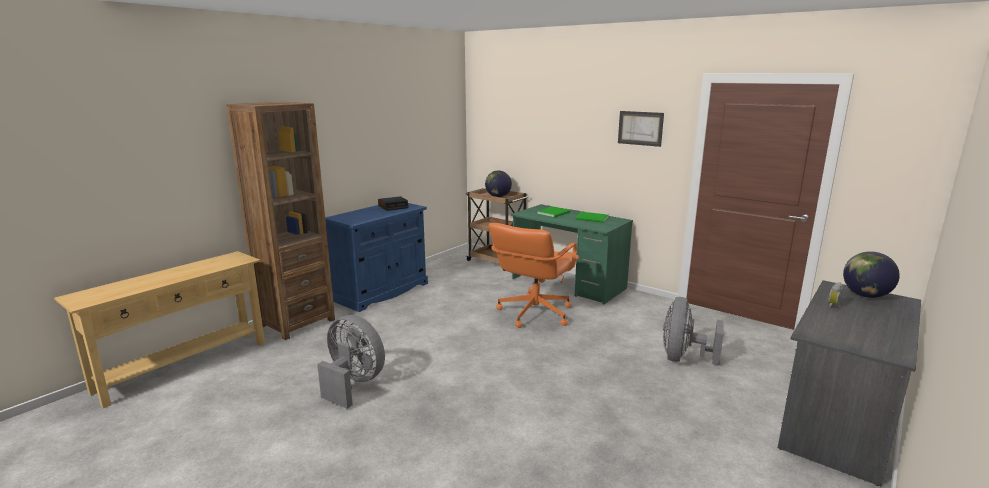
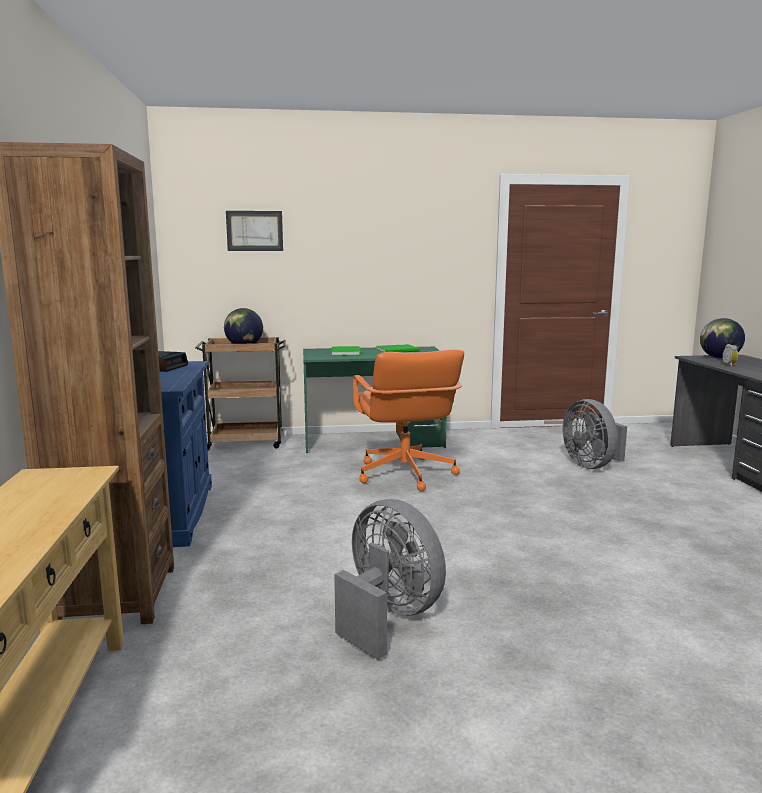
camera: 45 degrees left, 5 degrees down
(353, 384) = (388, 617): grey fan -> grey fan turned 60 degrees clockwise
(640, 128) = (435, 237): picture -> picture (254, 231)

